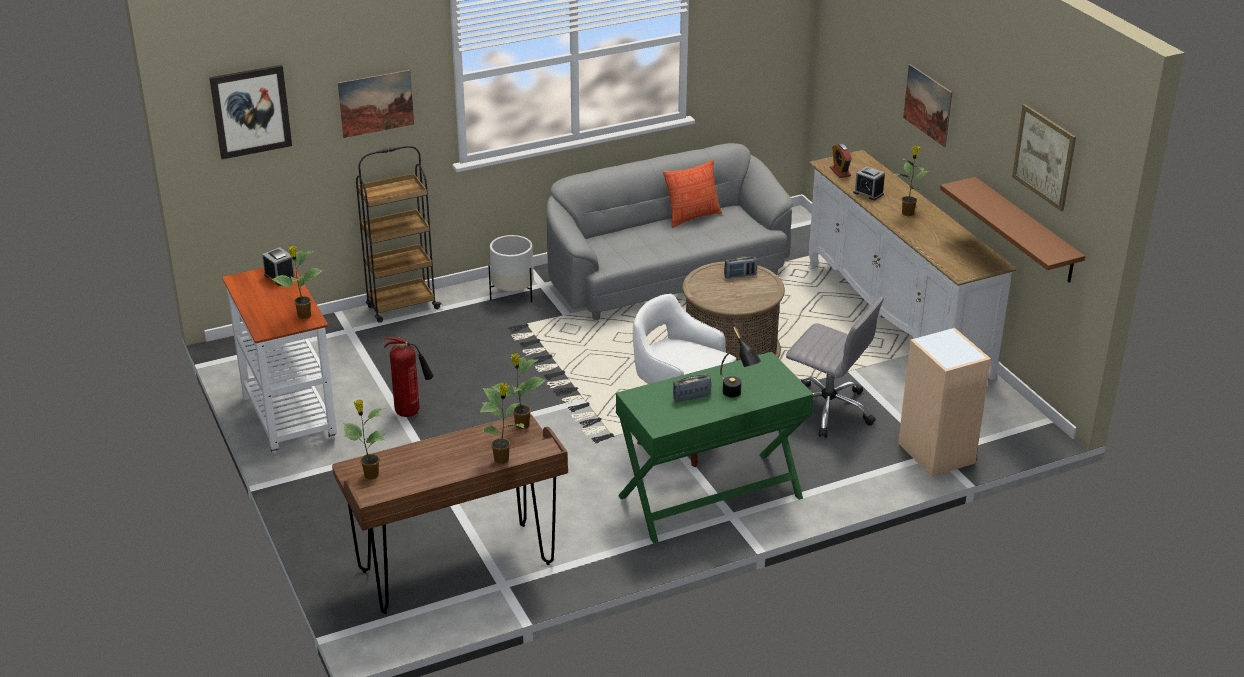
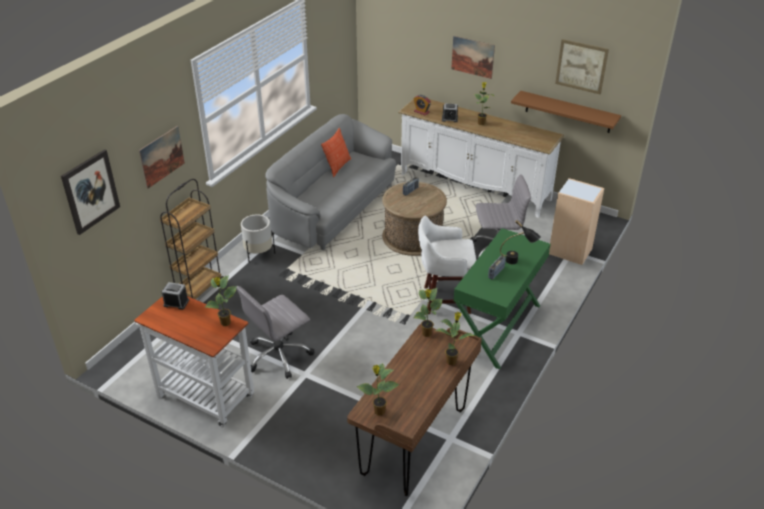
camera: 35 degrees left, 5 degrees up
(411, 412) = (278, 355): fire extinguisher -> grey office chair

